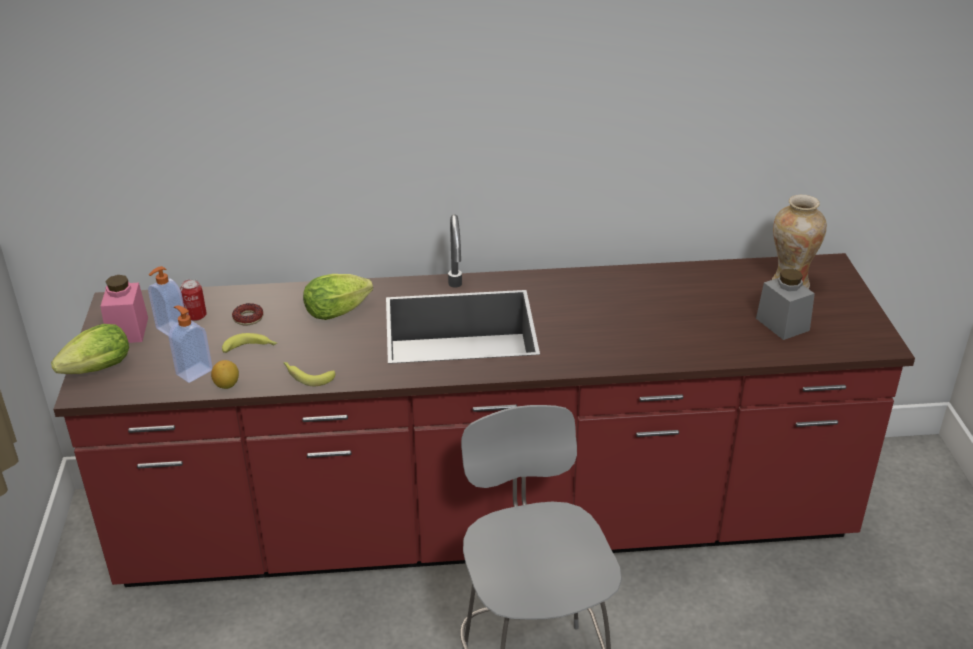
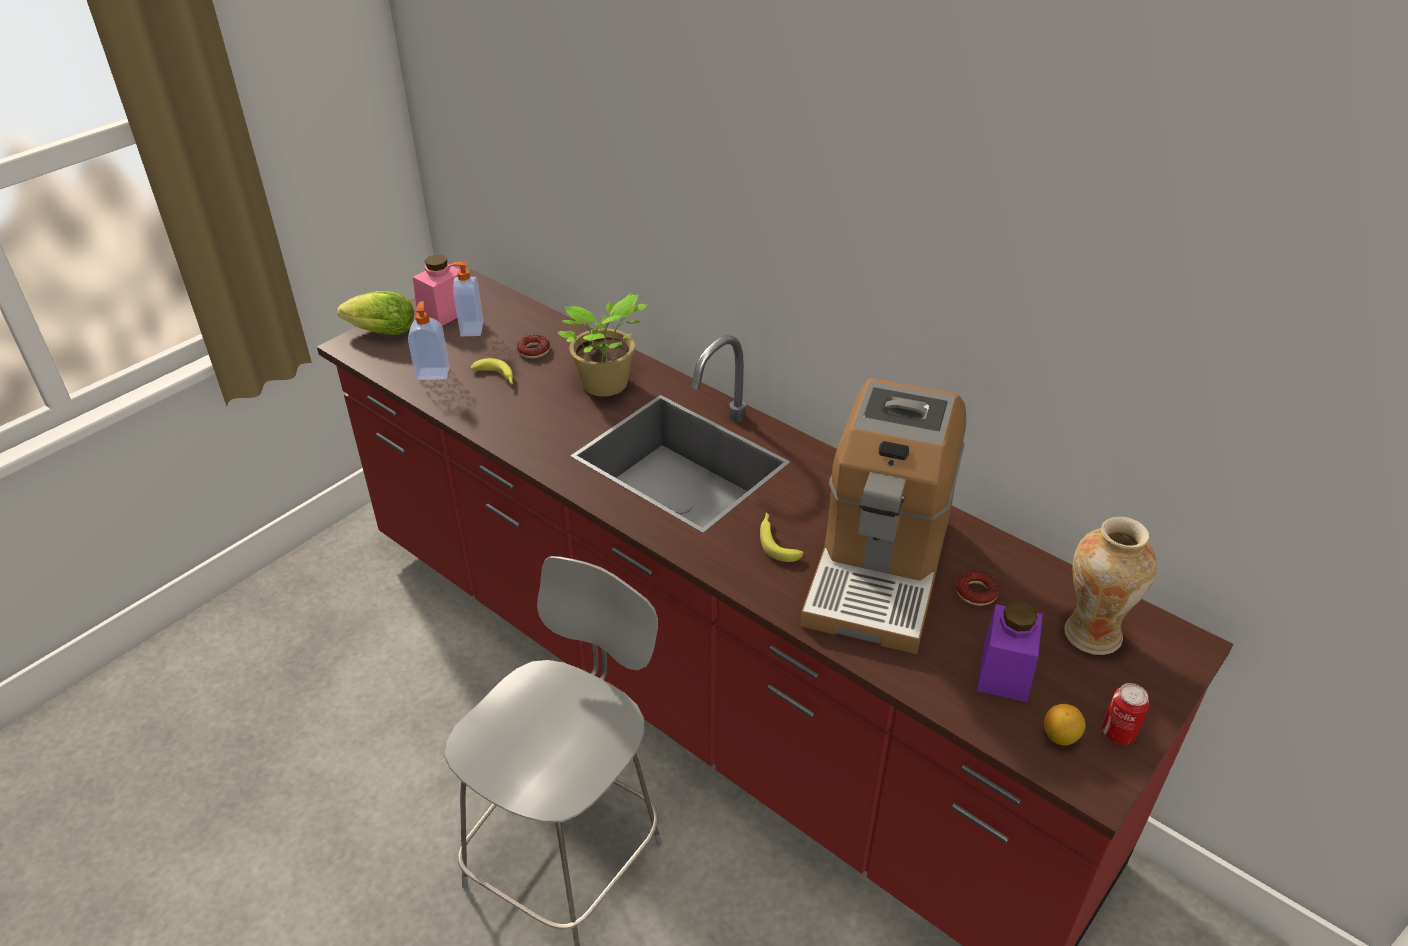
camera: 45 degrees right, 5 degrees up
(196, 316) = (502, 327): can -> can (1118, 733)
(227, 385) = (436, 398): lemon -> lemon (1060, 737)
(307, 376) = (497, 427): banana -> banana (777, 541)
(340, 311) = (606, 386): lettuce -> potted plant
(656, 314) = (879, 567): none -> coffee machine
(716, 297) = (976, 592): none -> donut
(782, 324) = (1004, 673): grey jar -> purple jar

